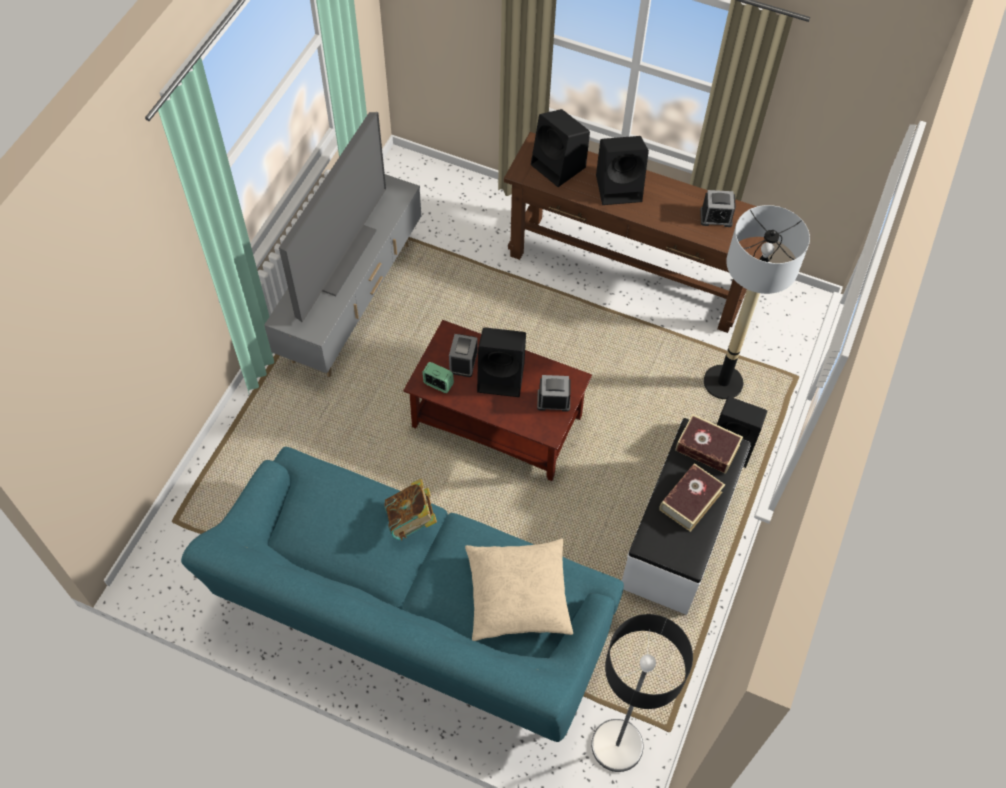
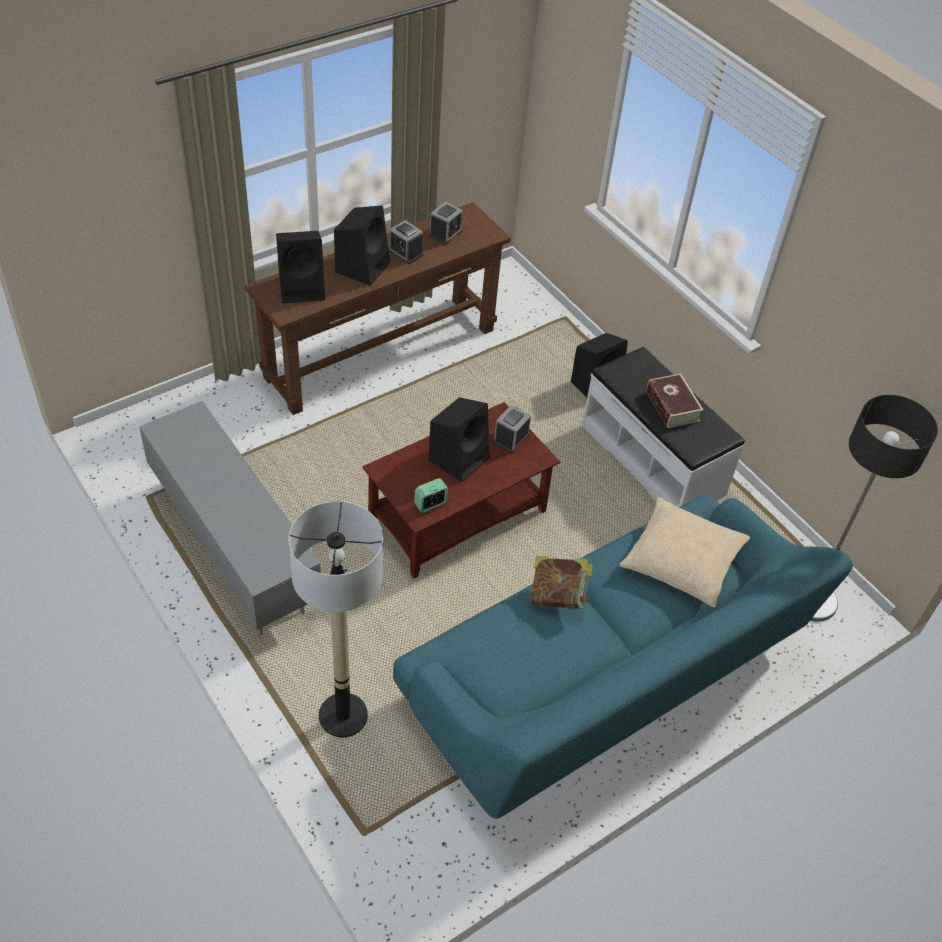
camera: 60 degrees left, 10 degrees down
(337, 255) = (223, 498): television -> none
(463, 362) = (421, 475): alarm clock -> alarm clock (405, 252)
(707, 448) = (632, 371): book -> none
(723, 383) = (536, 359): floor lamp -> floor lamp (343, 716)

